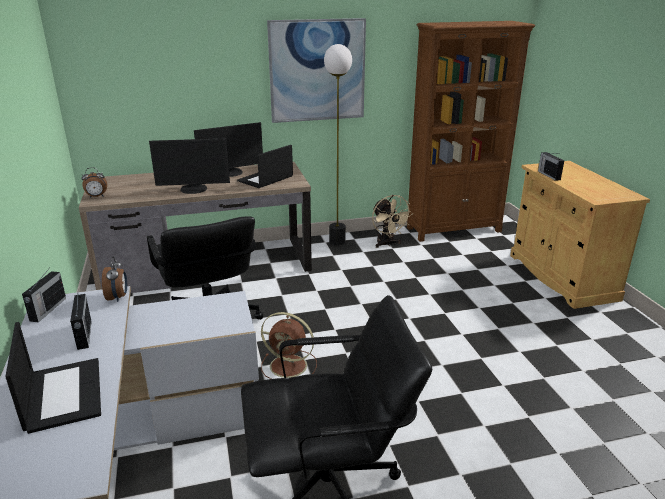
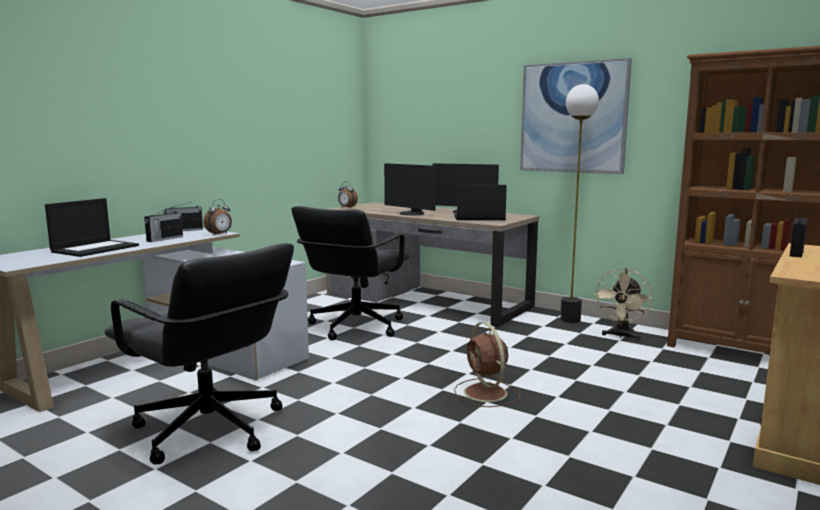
camera: 50 degrees right, 15 degrees down
(290, 366) = (346, 366): brown fan -> brown fan (486, 394)

